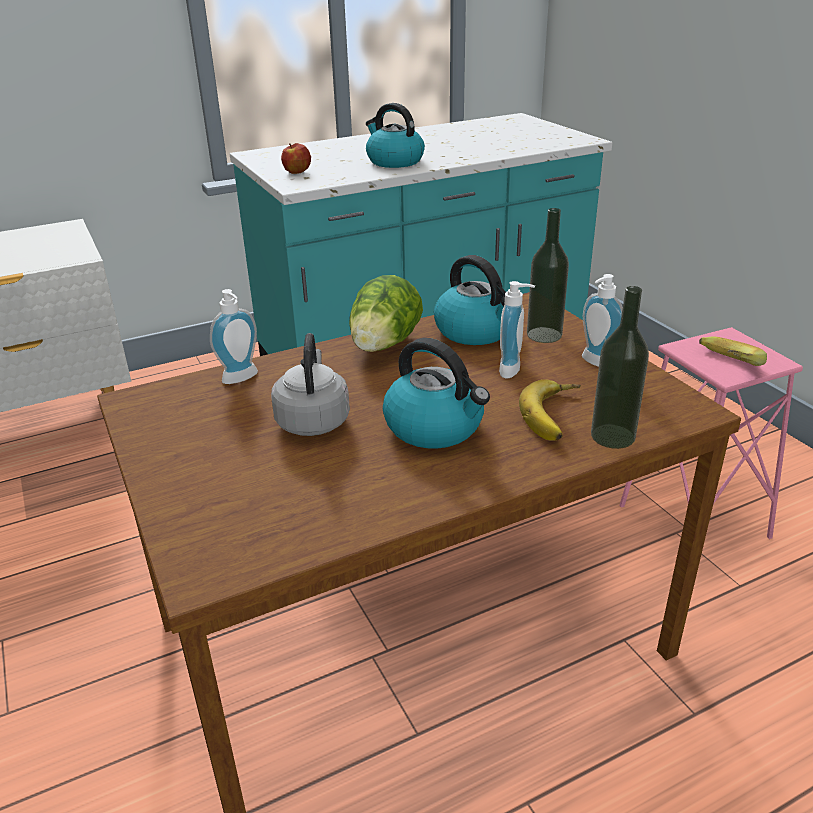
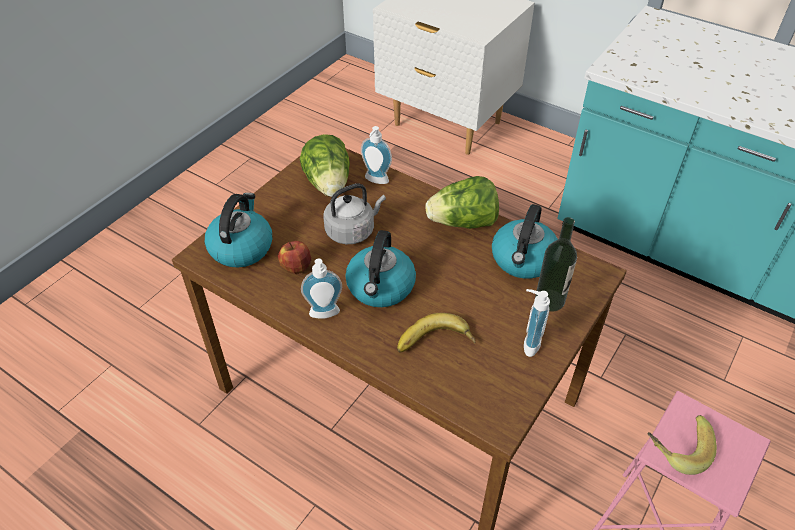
camera: 60 degrees right, 15 degrees up
(201, 414) = (329, 185): none -> lettuce
(297, 172) = (640, 54): apple -> apple (296, 268)
(394, 161) = (727, 89): kettle -> kettle (241, 247)
(514, 370) = (481, 301): soap dispenser -> soap dispenser (325, 315)
(612, 436) = (429, 381): bottle -> none

